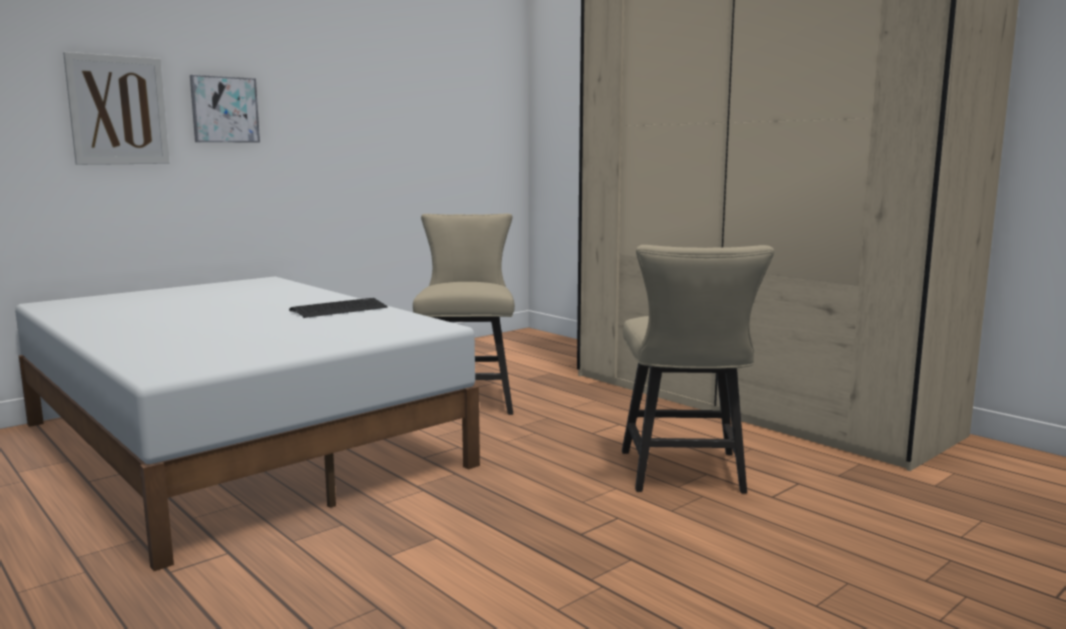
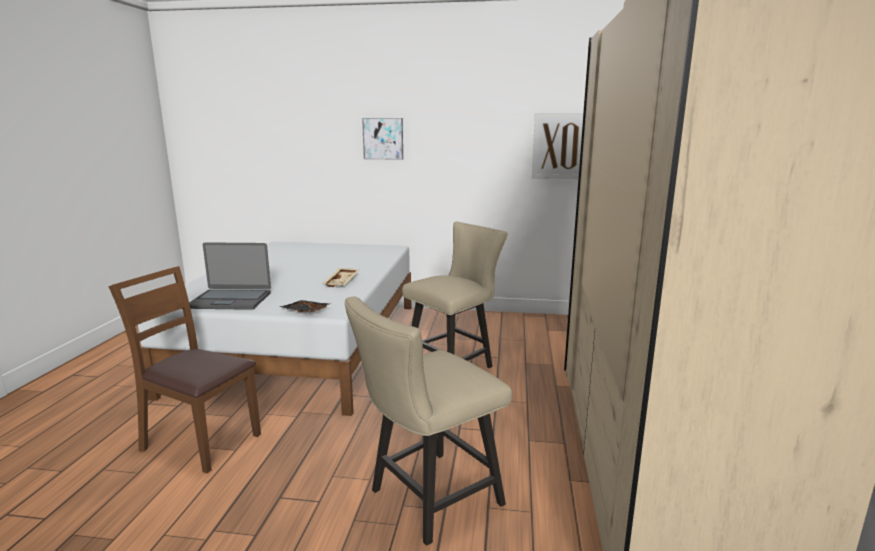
camera: 50 degrees right, 5 degrees up
(118, 110) = (323, 140): picture -> picture (560, 146)
(262, 348) = (231, 300): none -> laptop
(339, 310) = (342, 282): keyboard -> beige tray
(373, 553) = (201, 441): none -> brown chair
(407, 333) = (304, 312): none -> black tray

